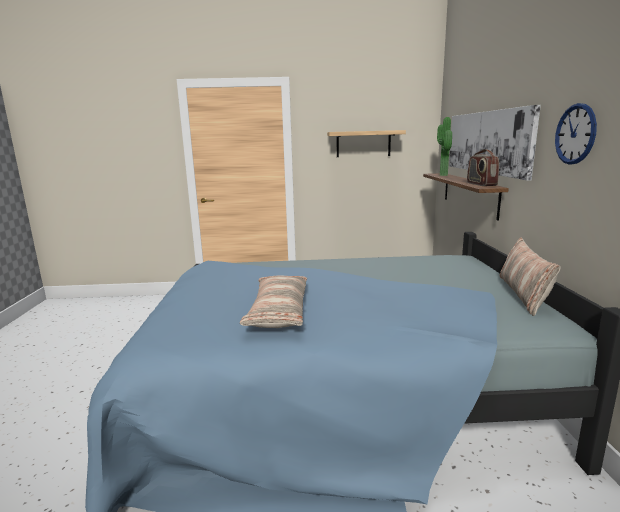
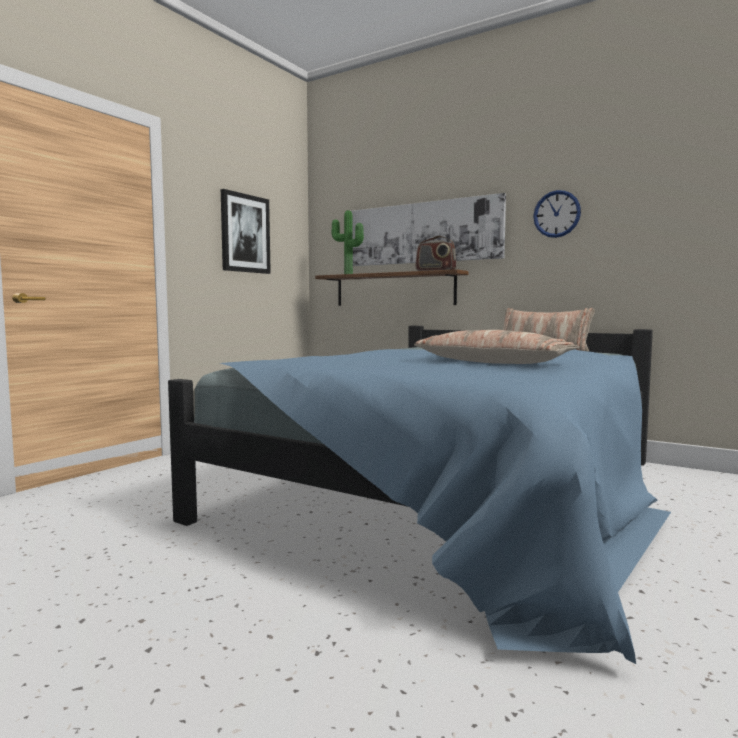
camera: 55 degrees left, 10 degrees down
(363, 144) = (245, 233): shelf -> picture

